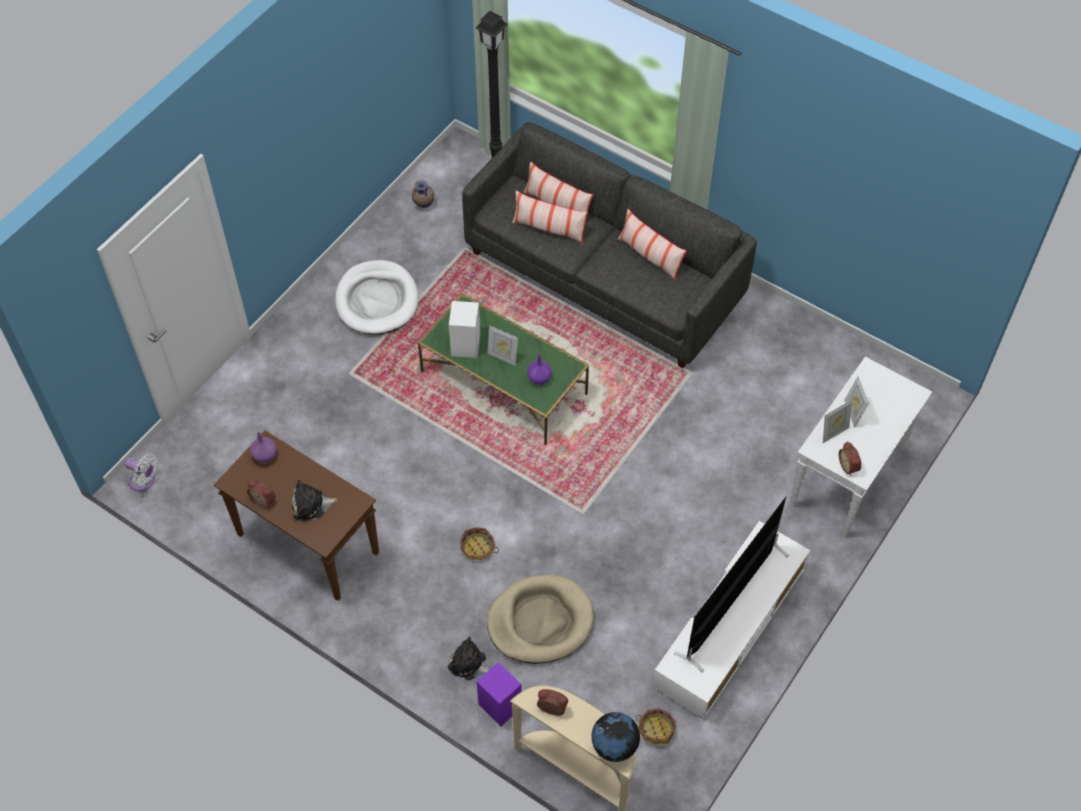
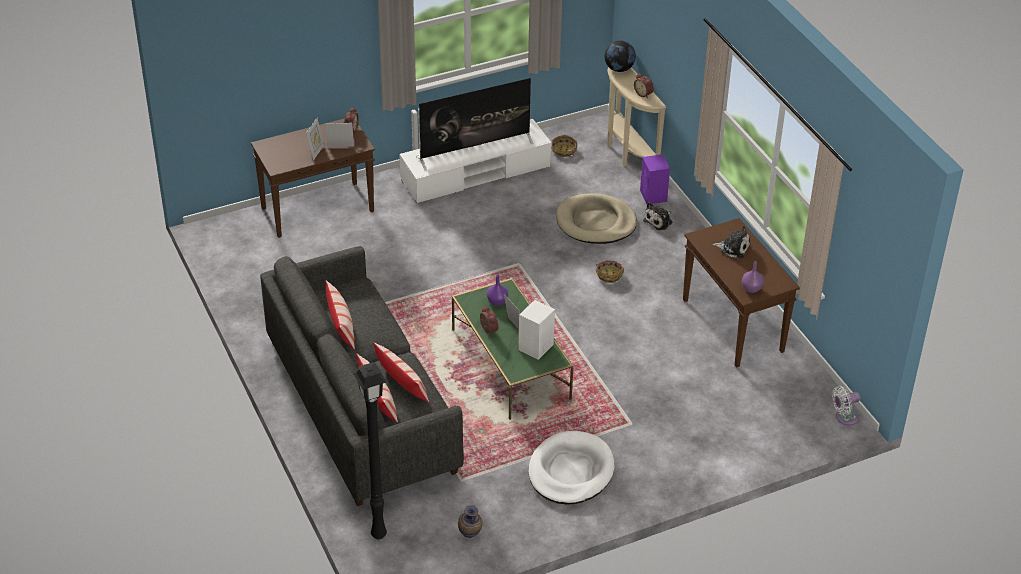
camera: 150 degrees left, 15 degrees down
(144, 481) = (844, 417): white fan -> white fan turned 75 degrees counterclockwise
(264, 498) = (765, 264): alarm clock -> alarm clock (487, 330)
(469, 664) = (659, 221): plush toy -> plush toy turned 75 degrees clockwise
(848, 477) = (318, 209): white console table -> brown console table

